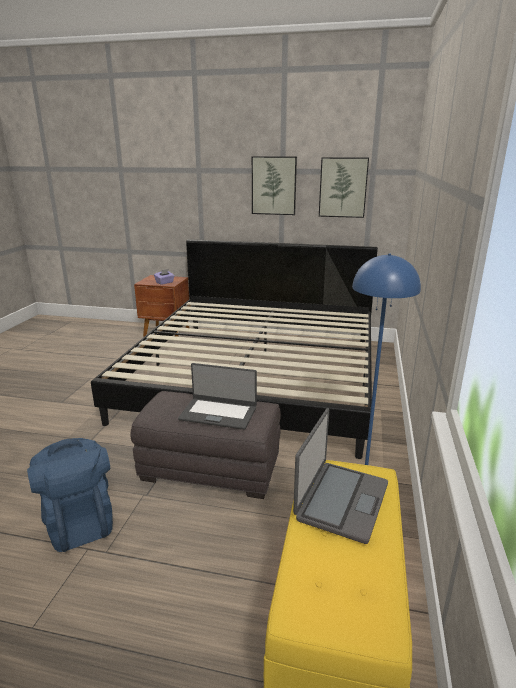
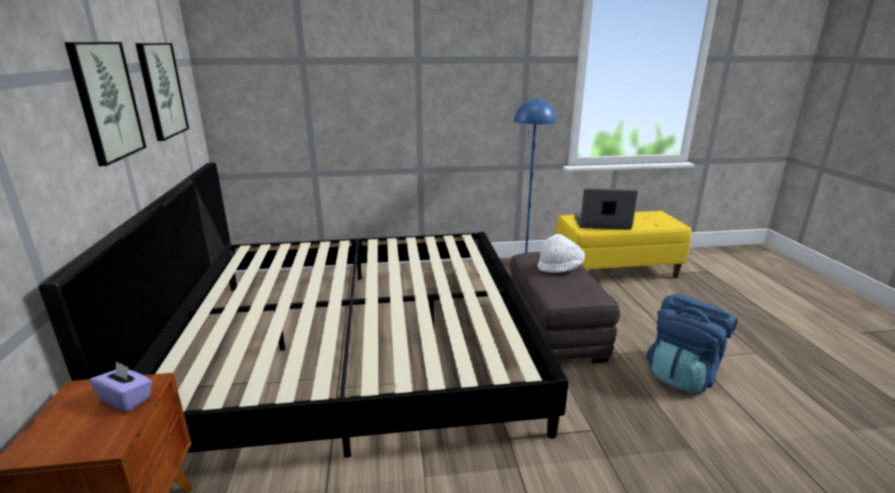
camera: 110 degrees left, 0 degrees up
(218, 413) = (560, 268): laptop -> white hat

